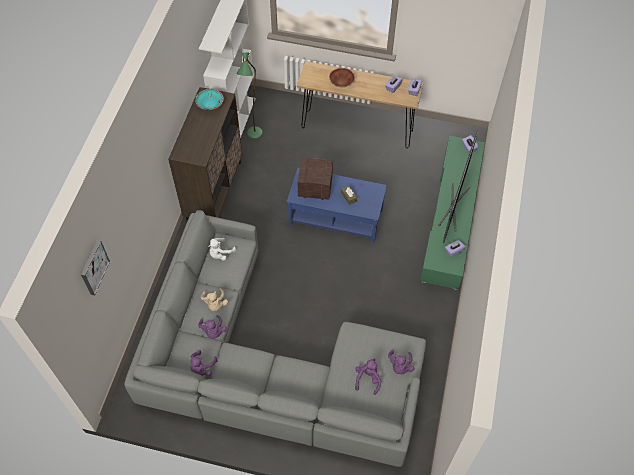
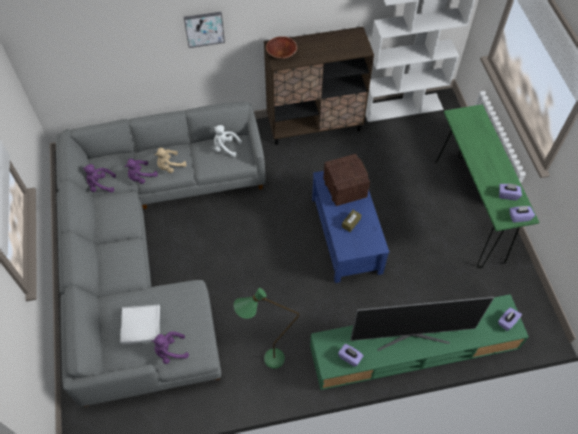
camera: 65 degrees right, 0 degrees up
(93, 267) = (86, 23): picture -> picture (204, 28)
(210, 105) = (346, 43): turquoise bowl -> none
(254, 137) = (395, 129): green floor lamp -> green floor lamp (266, 361)
(342, 83) = (477, 146): brown bowl -> brown bowl (281, 54)
(356, 129) = (469, 209): brown console table -> green console table
(367, 379) = (141, 325): purple plush toy -> white tray

